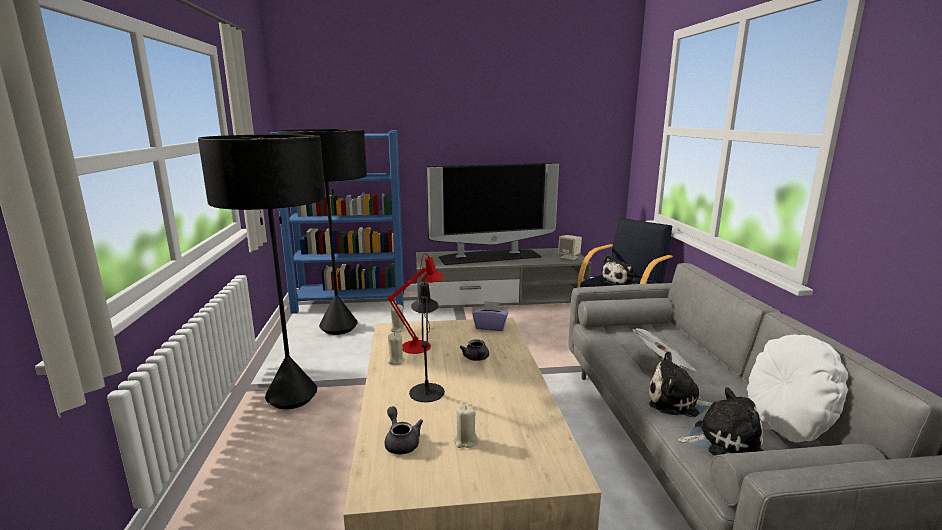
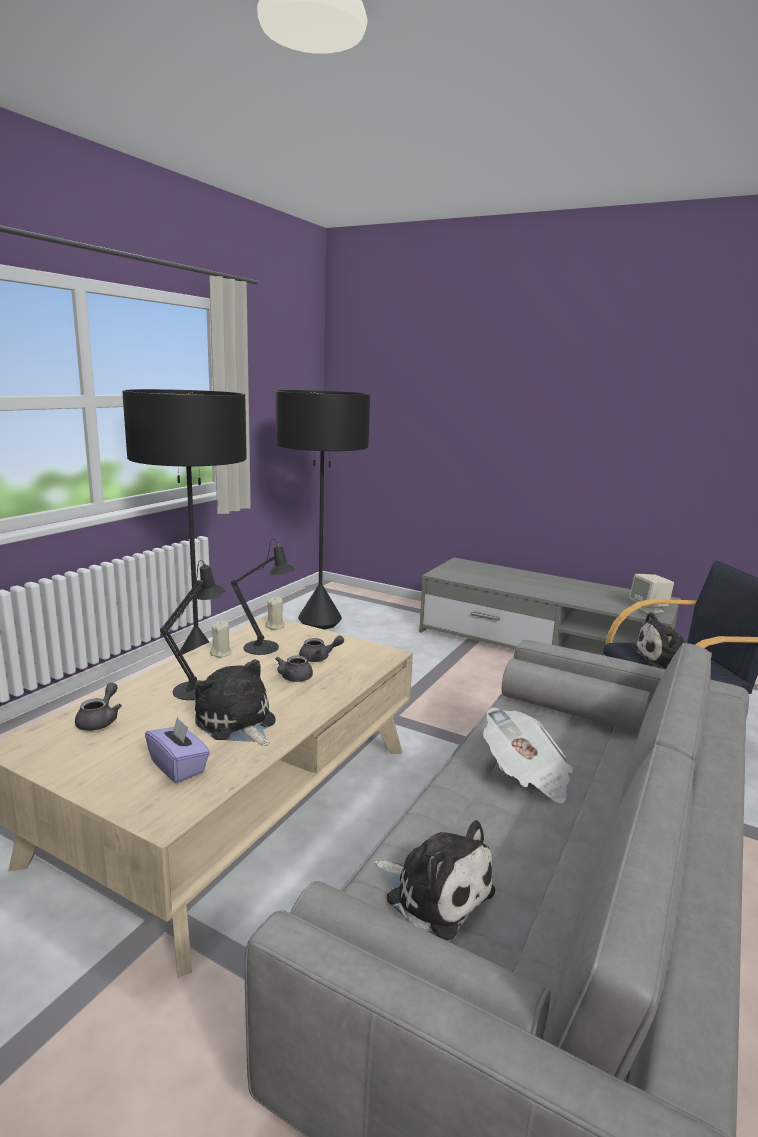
camera: 35 degrees right, 0 degrees up
(350, 302) = (366, 600): blue bookcase -> none
(420, 346) = (266, 648): red table lamp -> black table lamp
(465, 441) = (144, 744): beige candle -> none
(467, 340) = (319, 658): none -> grey teapot
(489, 256) = (533, 582): television -> none
(490, 327) = (367, 654): purple tissue box -> purple tissue box (178, 767)
(677, 402) = (460, 824): plush toy -> plush toy (237, 723)
(785, 426) = (564, 929): white pillow -> none

